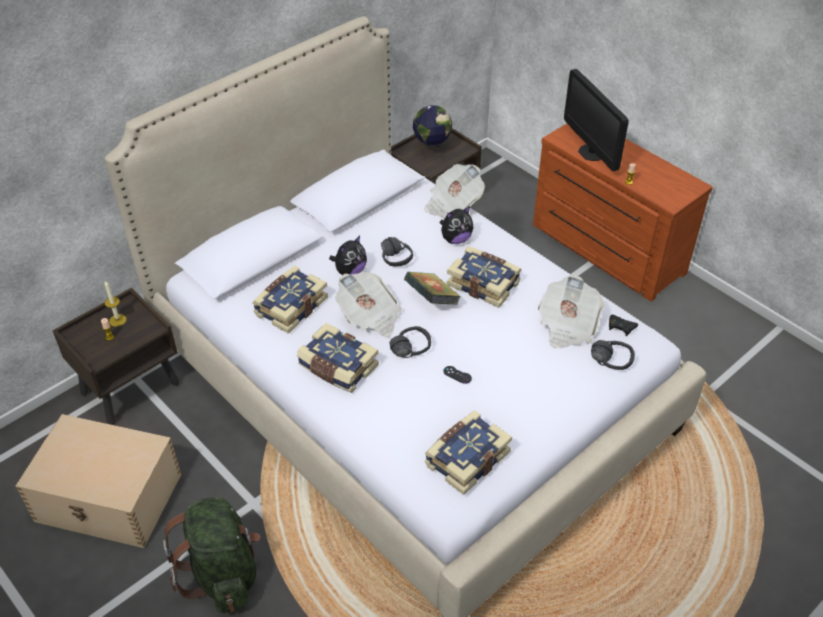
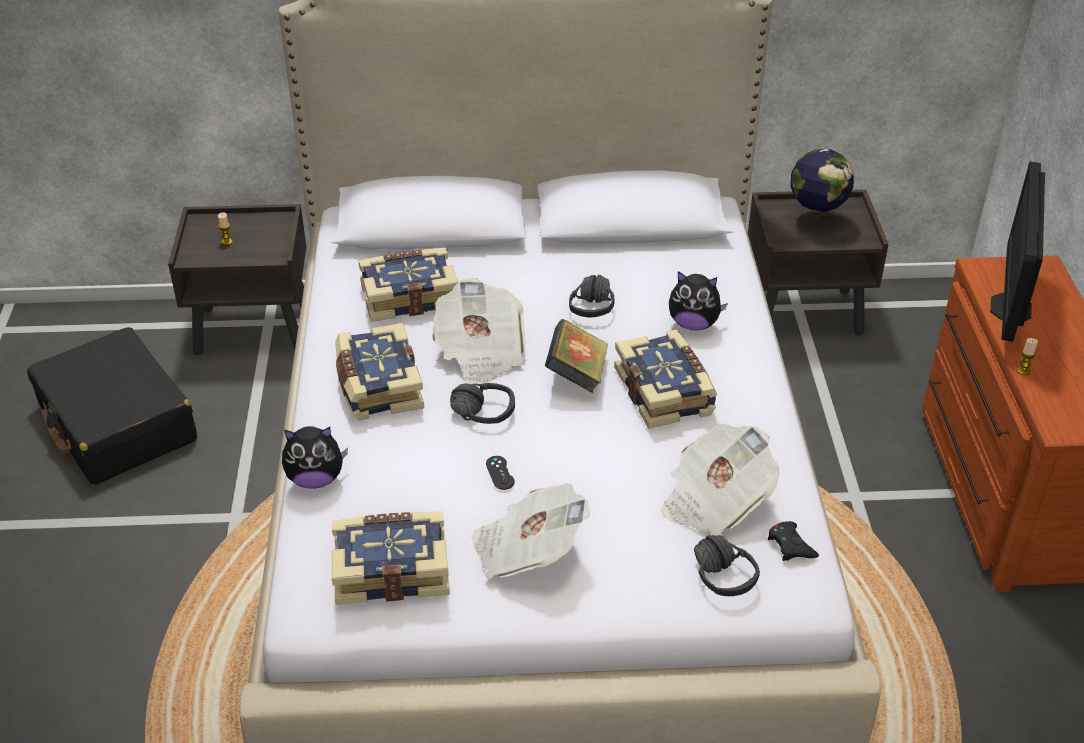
camera: 40 degrees right, 5 degrees down
(110, 498) = (117, 424): beige storage box -> black suitcase
(117, 320) = (253, 230): candle -> none
(223, 574) = (128, 566): green backpack -> none
(350, 272) = (520, 294): plush toy -> plush toy (315, 479)
(452, 204) = (740, 283): newspaper -> newspaper (527, 551)

